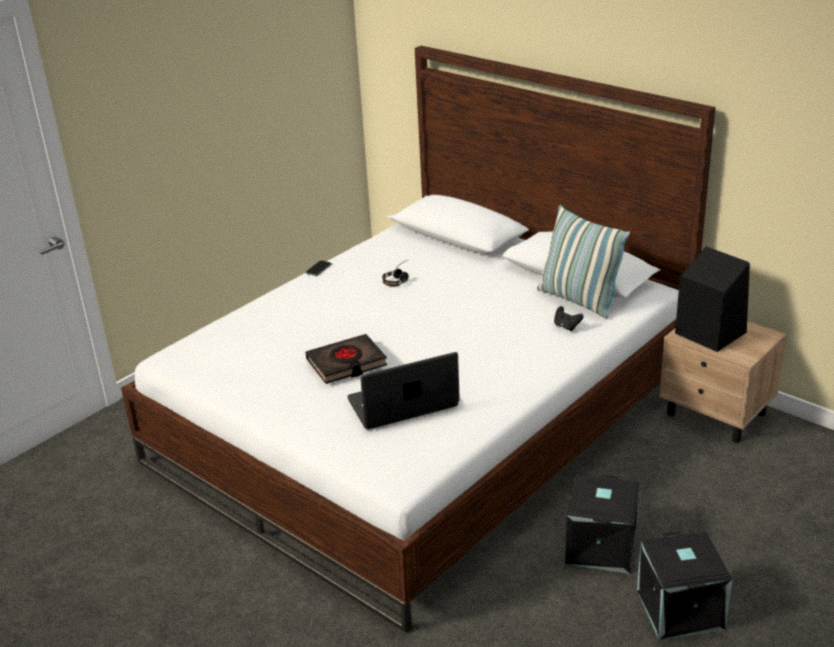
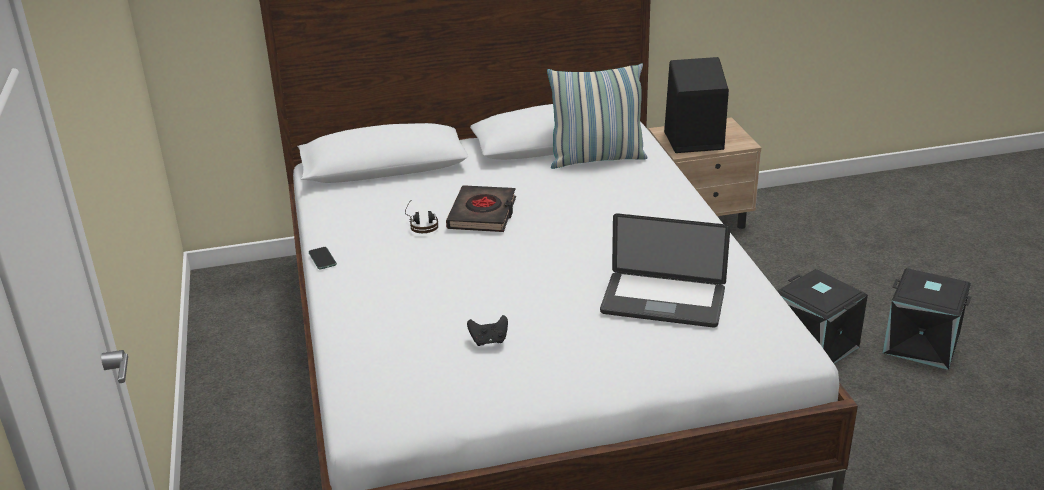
camera: 55 degrees left, 0 degrees up
(346, 363) = (550, 306): black book -> black book (483, 214)
(403, 403) = (663, 301): laptop -> laptop turned 90 degrees counterclockwise
(566, 326) = (634, 180): black game controller -> black game controller (489, 341)

